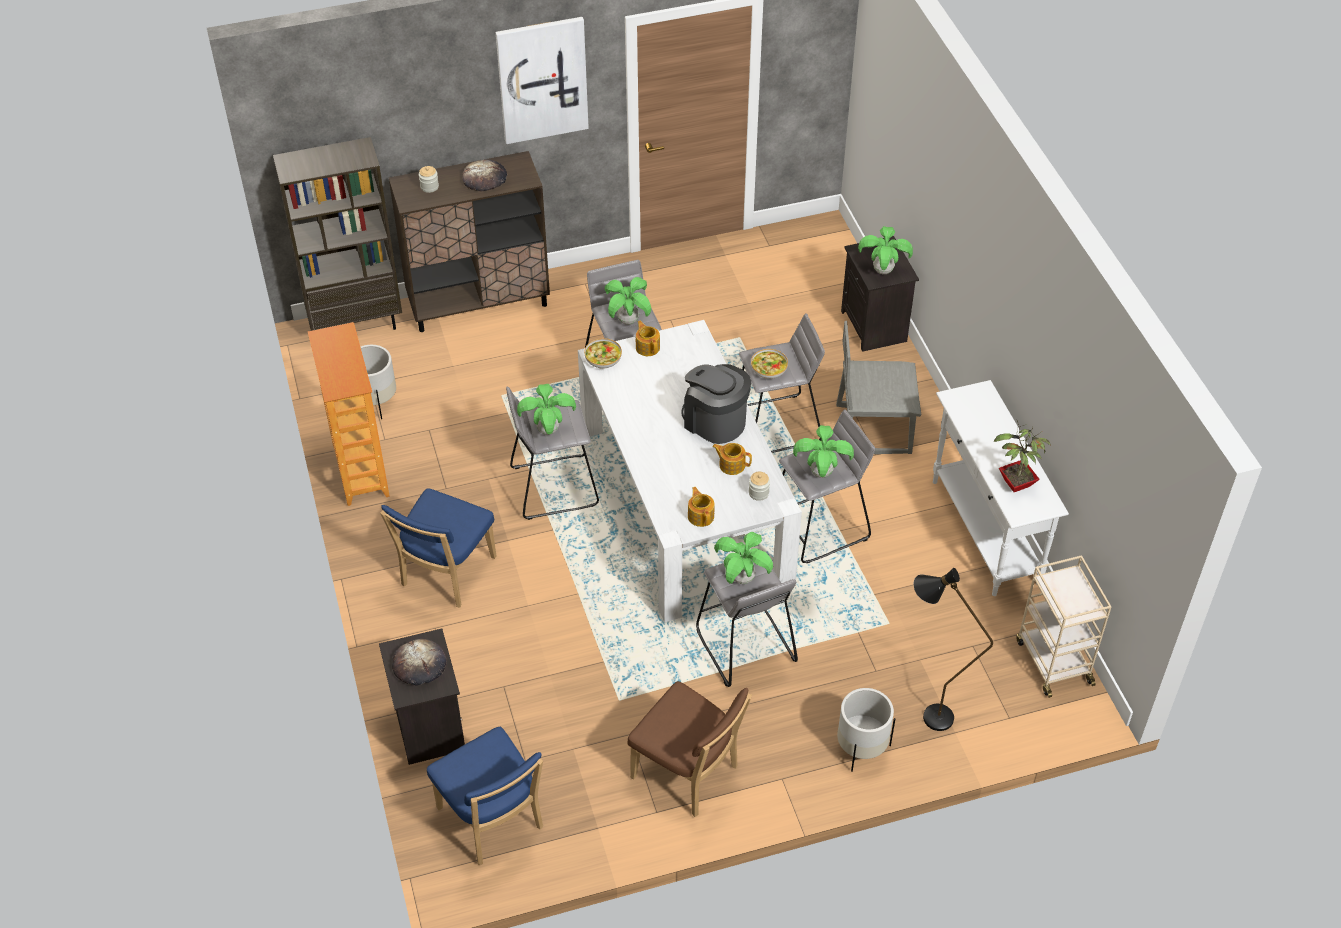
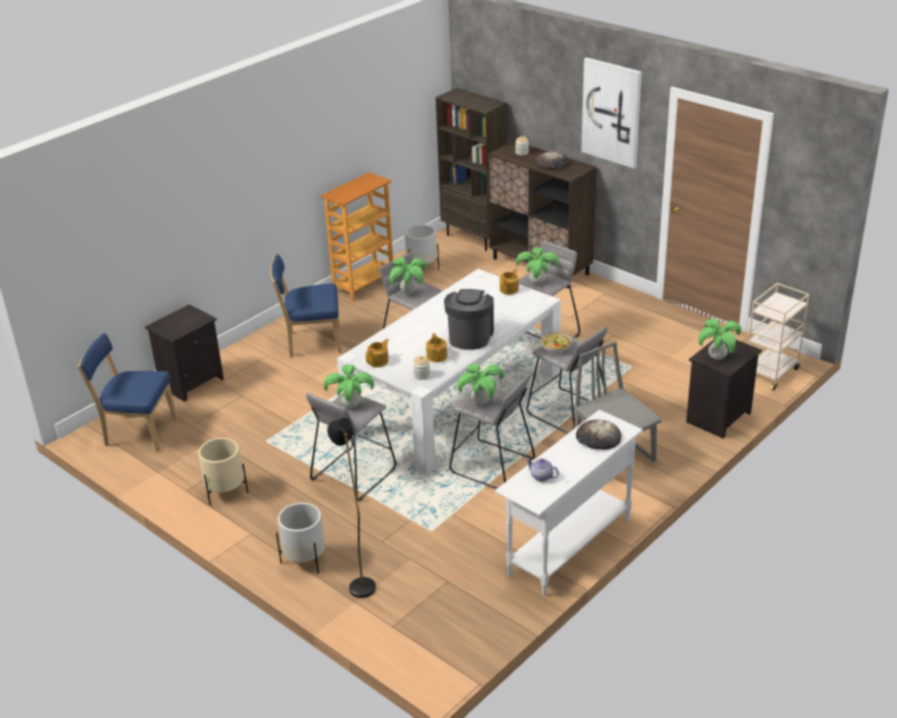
camera: 60 degrees right, 15 degrees down
(419, 665) = (183, 321): bread -> bread (598, 438)
(493, 821) = (137, 432): blue chair -> blue chair turned 75 degrees clockwise
(603, 359) = (479, 279): bowl -> none
(689, 774) = (226, 492): brown chair -> beige planter
(1015, 484) = (541, 476): potted plant -> teapot
(1053, 661) = (470, 631): beige cart -> beige cart (770, 372)

